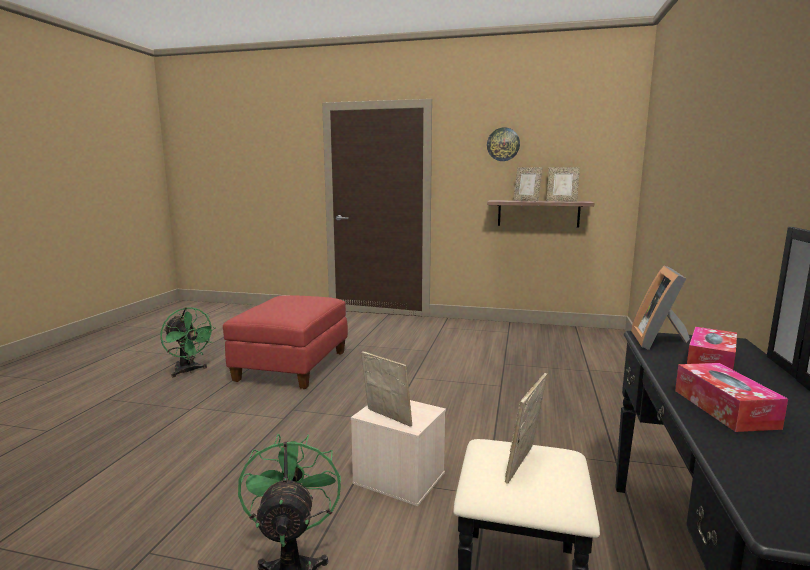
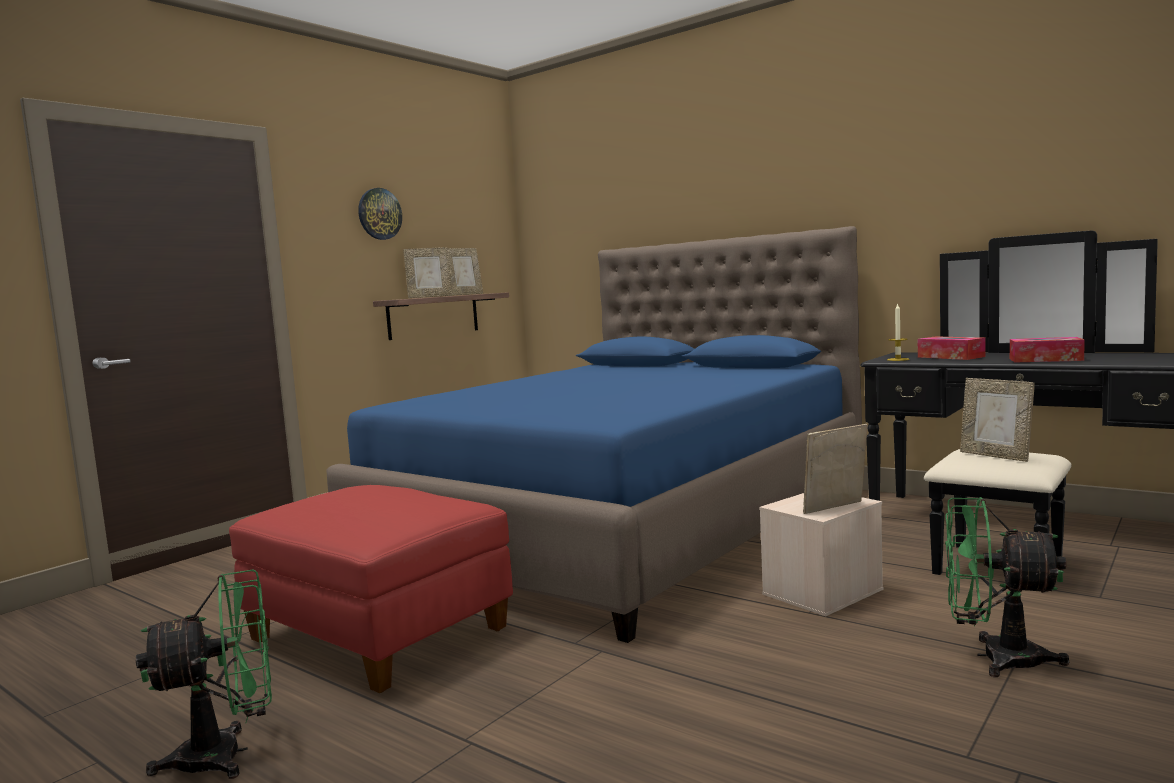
camera: 65 degrees left, 5 degrees down
(491, 386) = (622, 524): none -> blue bed
(659, 341) = (898, 359): picture frame -> candle

